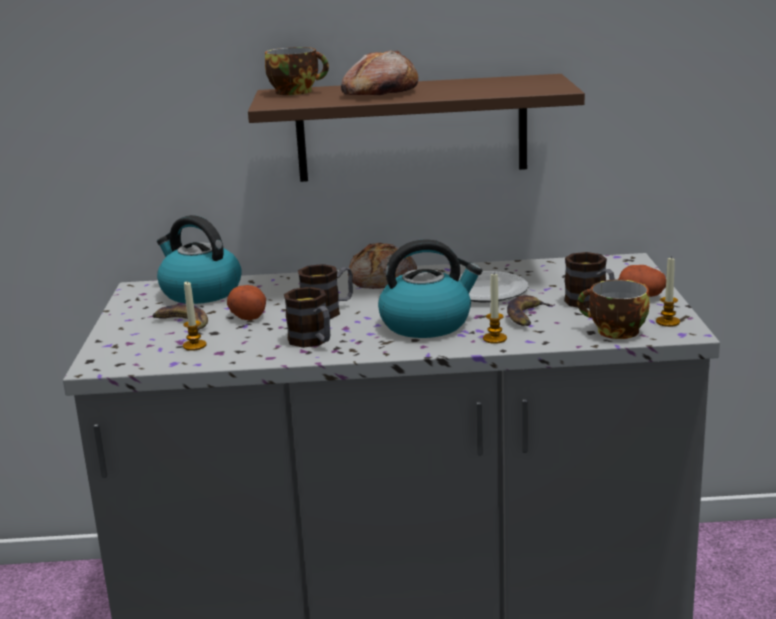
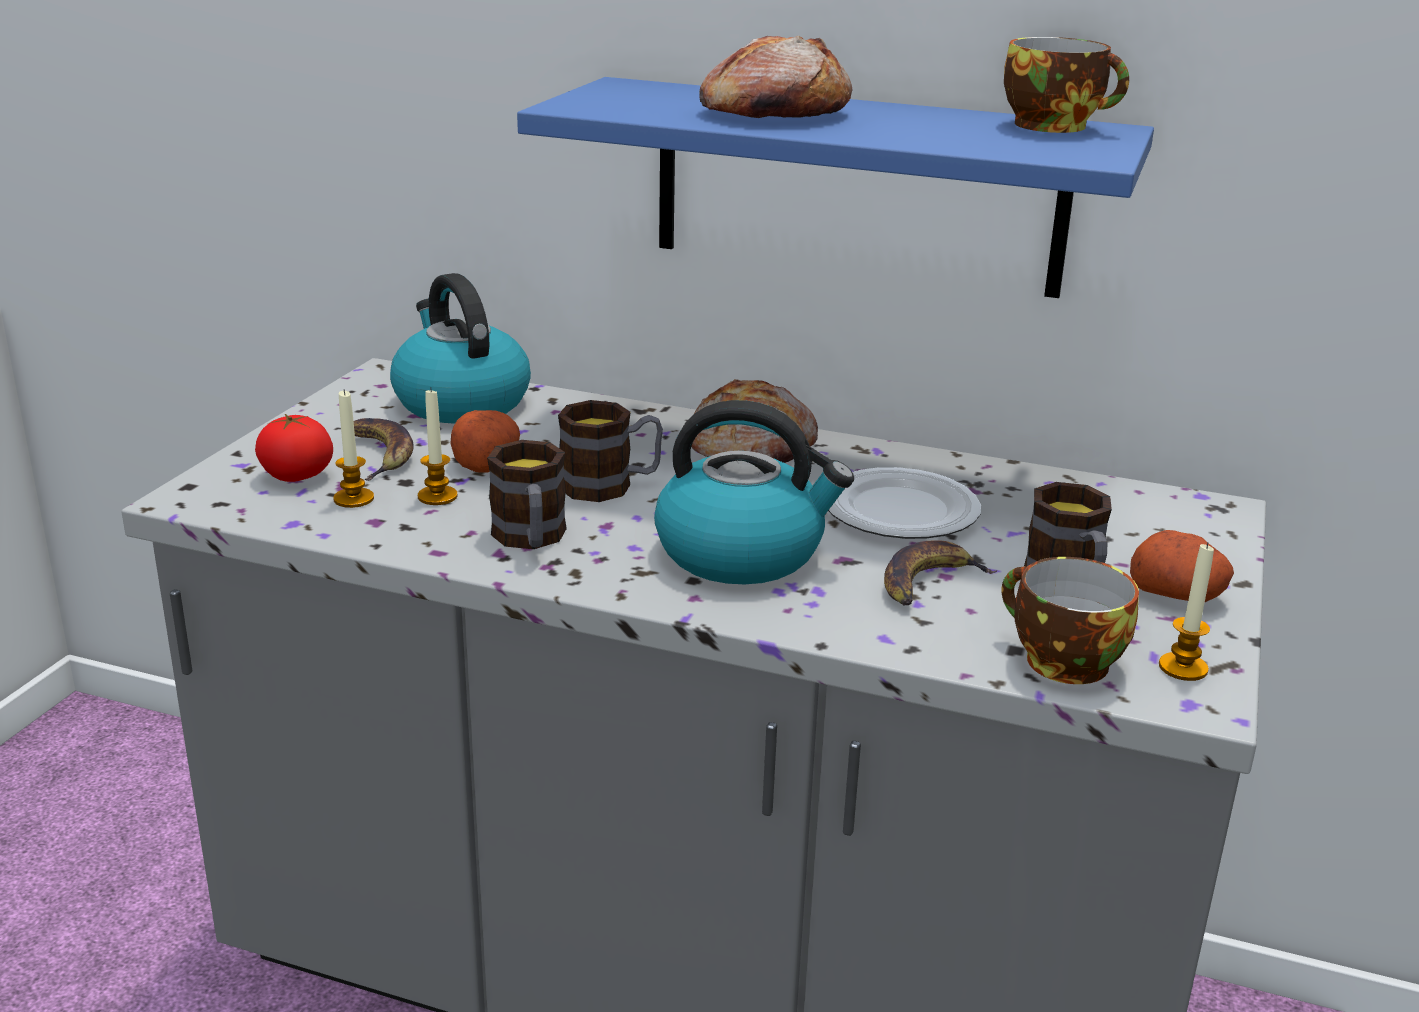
camera: 20 degrees right, 5 degrees up
(148, 343) = (297, 476): none -> tomato
(297, 92) = (650, 90): cup -> cup (1056, 126)
(411, 128) = (858, 187): brown shelf -> blue shelf
(495, 339) = (828, 616): candle -> candle (437, 496)

